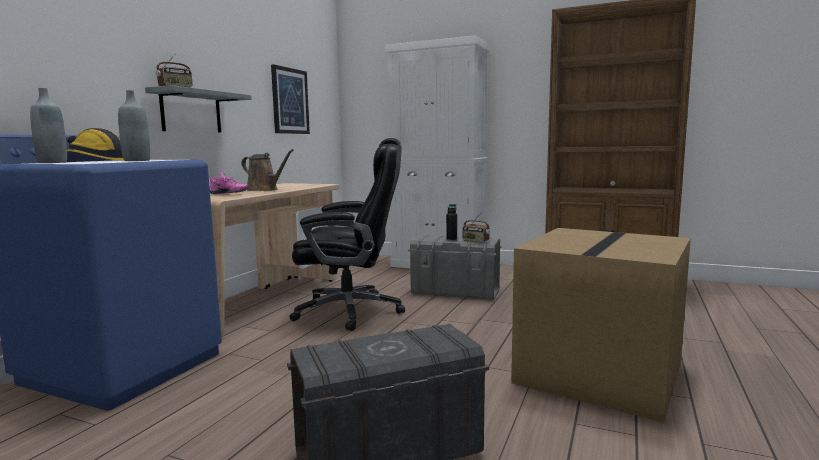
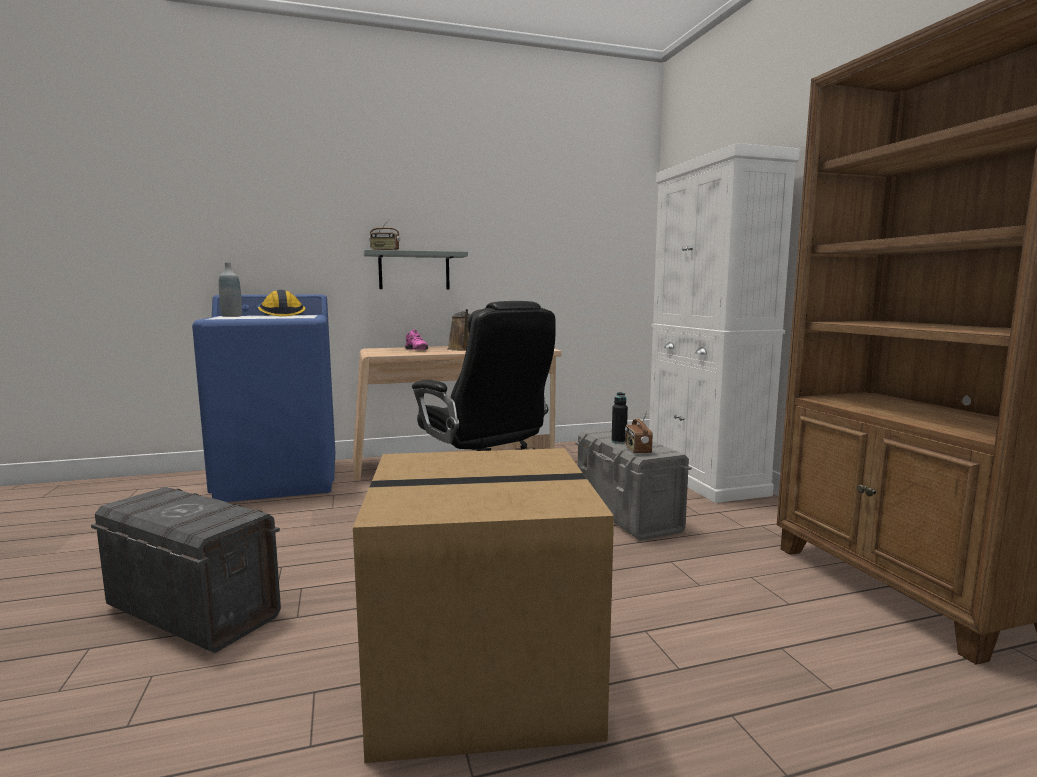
camera: 50 degrees right, 0 degrees up
(137, 160) = (271, 317): grey bottle -> none
(290, 101) = (559, 252): picture -> none

